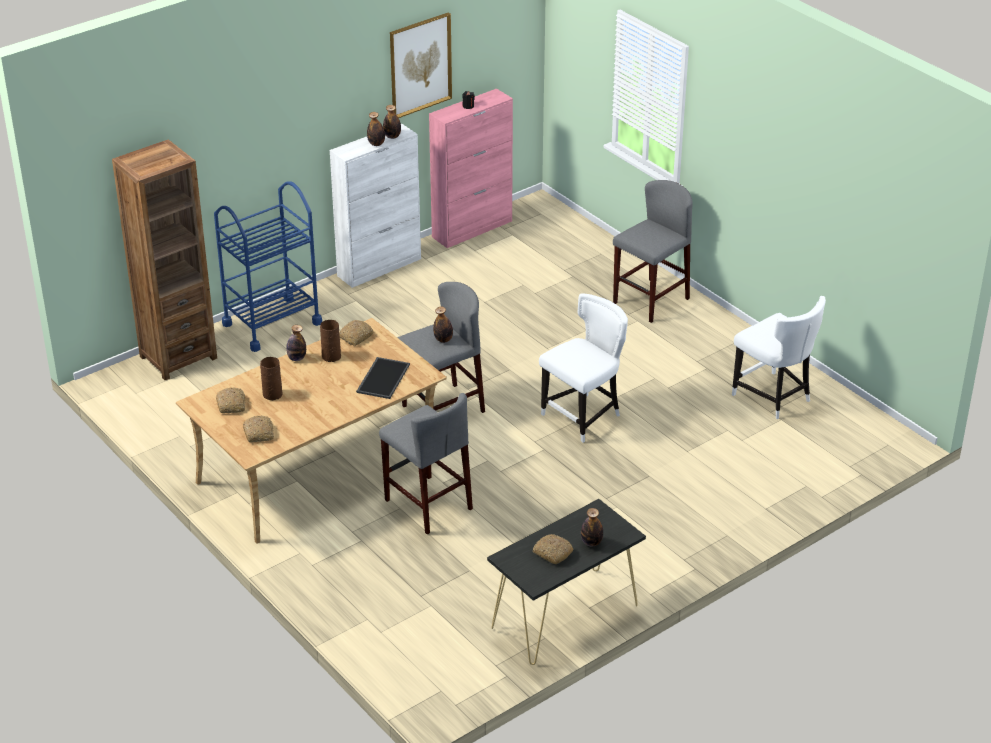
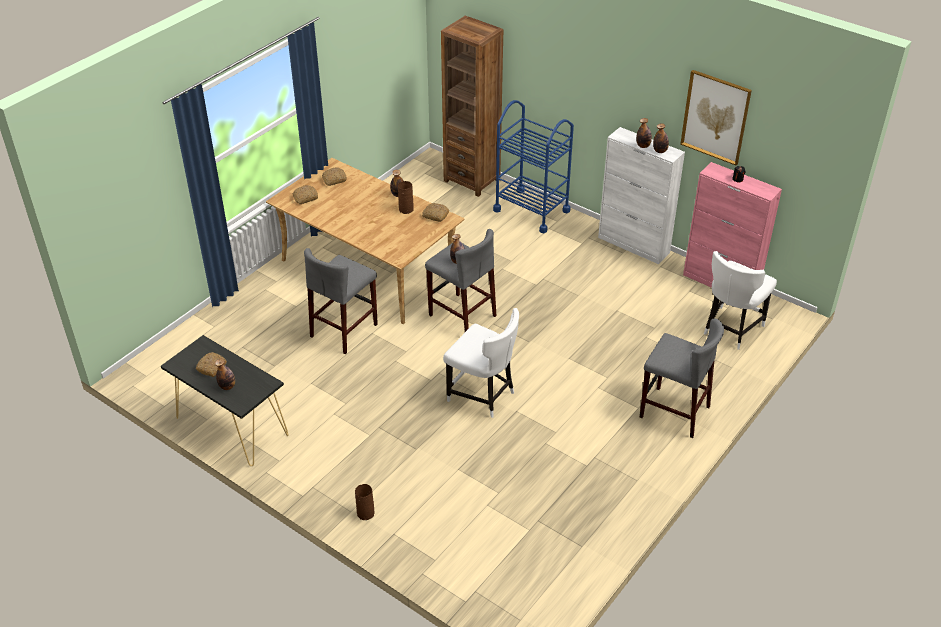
camera: 75 degrees right, 5 degrees up
(272, 394) = (352, 193): brown vase -> brown vase (366, 513)
(382, 378) = (388, 238): tray -> none
(773, 397) = (561, 520): white chair -> white chair (730, 329)

